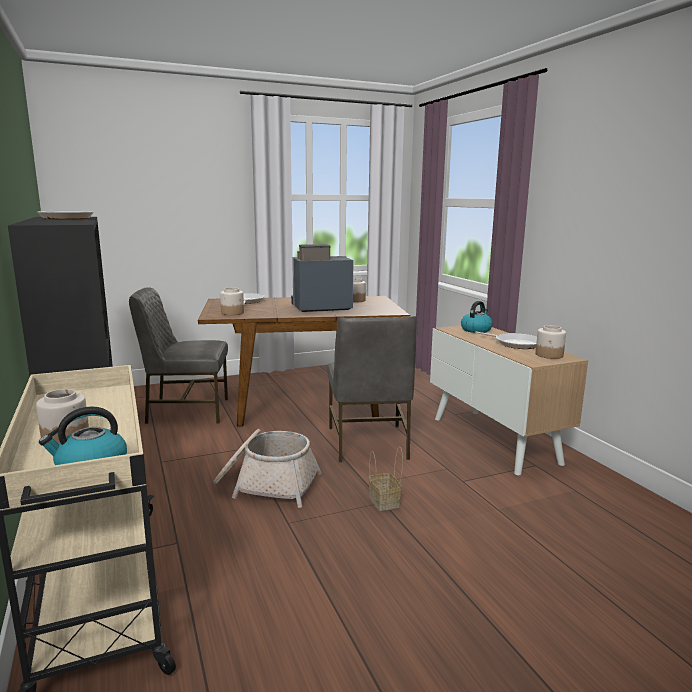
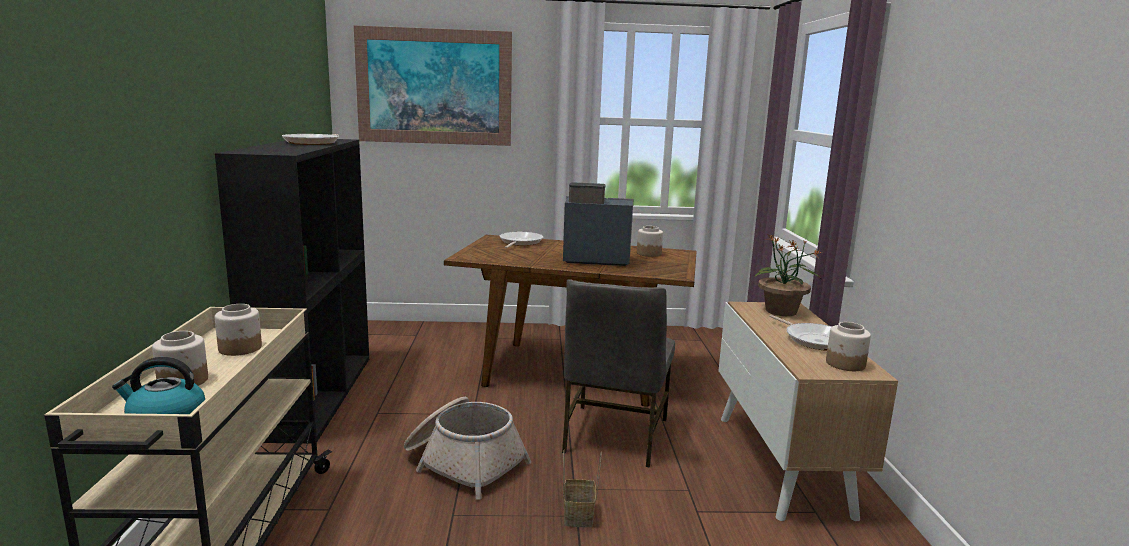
camera: 20 degrees right, 0 degrees up
(142, 170) = (434, 87): none -> picture
(186, 411) = (442, 358): grey chair -> none
(233, 313) = (489, 256): jar -> jar (240, 348)
(476, 330) = (781, 312): kettle -> potted plant

